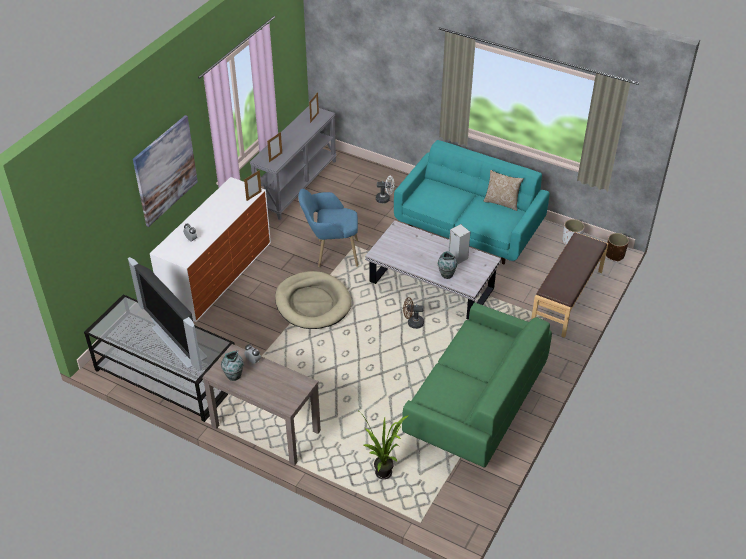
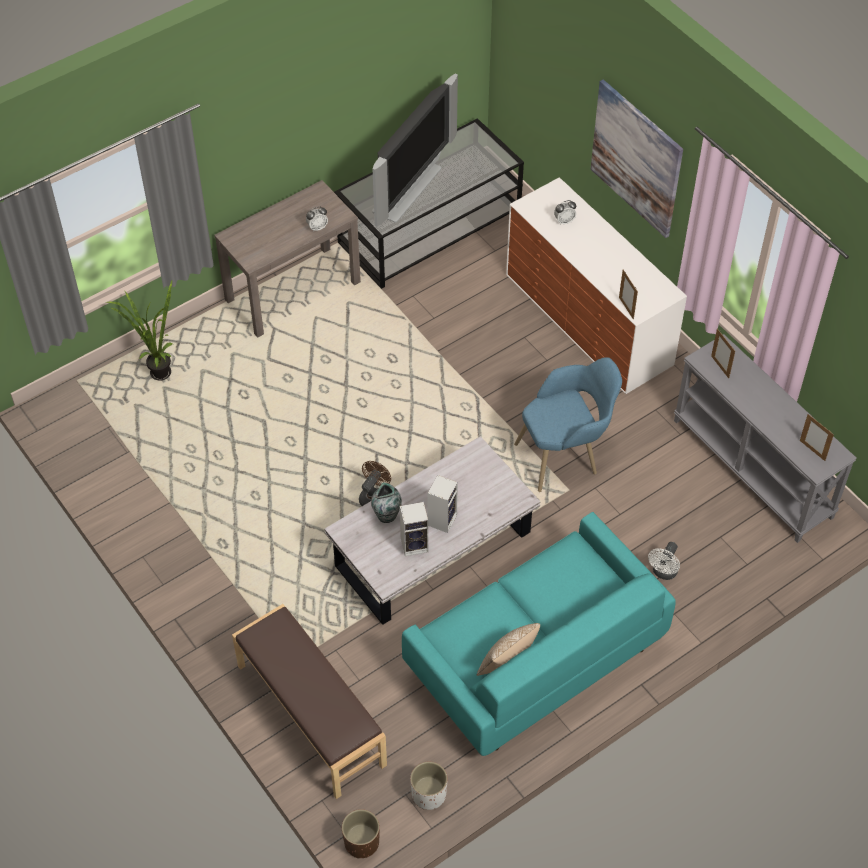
camera: 115 degrees right, 10 degrees up
(177, 343) = (409, 190): television -> television turned 135 degrees clockwise
(233, 376) = (305, 205): vase -> none
(312, 303) = (474, 401): beige dog bed -> none
(331, 253) = (566, 455): blue armchair -> blue armchair turned 45 degrees clockwise
(433, 252) = (442, 519): none -> speaker
(475, 405) = (194, 503): green sofa -> none

